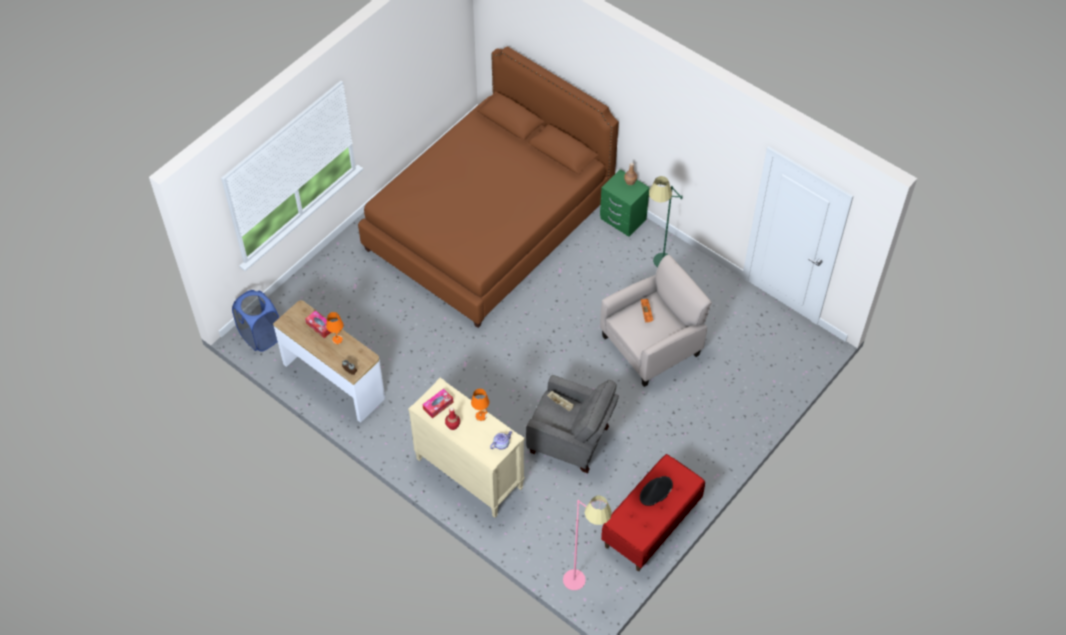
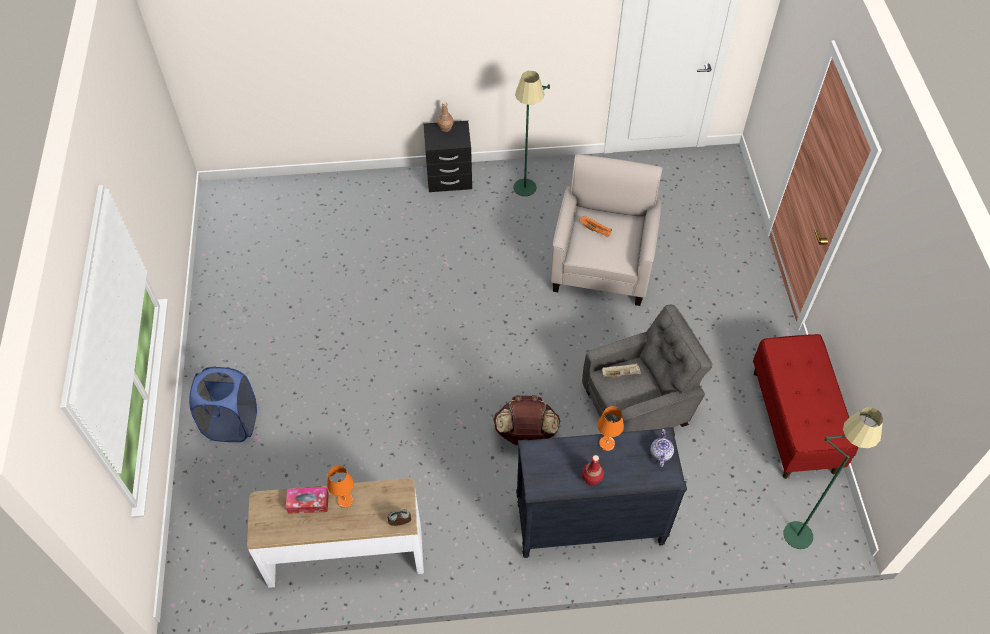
camera: 45 degrees left, 0 degrees up
(261, 336) = (207, 579): blue laundry basket -> blue laundry basket (232, 423)
(438, 405) = (552, 471): tissue box -> none
(469, 474) = (588, 525): beige dresser -> black dresser
(489, 224) = (330, 272): brown bed -> none
(491, 400) = (526, 434): none -> brown backpack
(584, 577) = (803, 524): pink floor lamp -> green floor lamp
(623, 219) = (449, 178): green nightstand -> black nightstand
(656, 491) = (798, 380): black hat -> none

